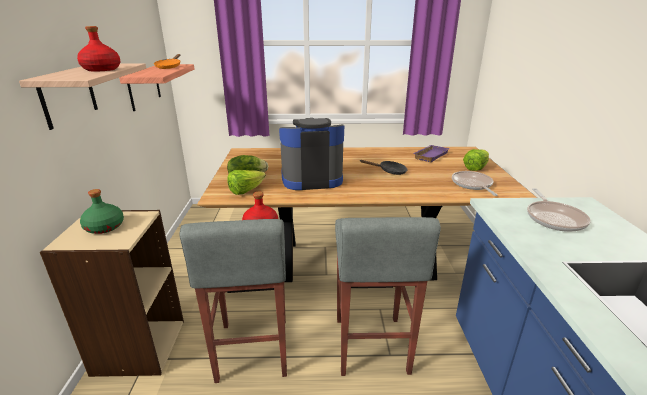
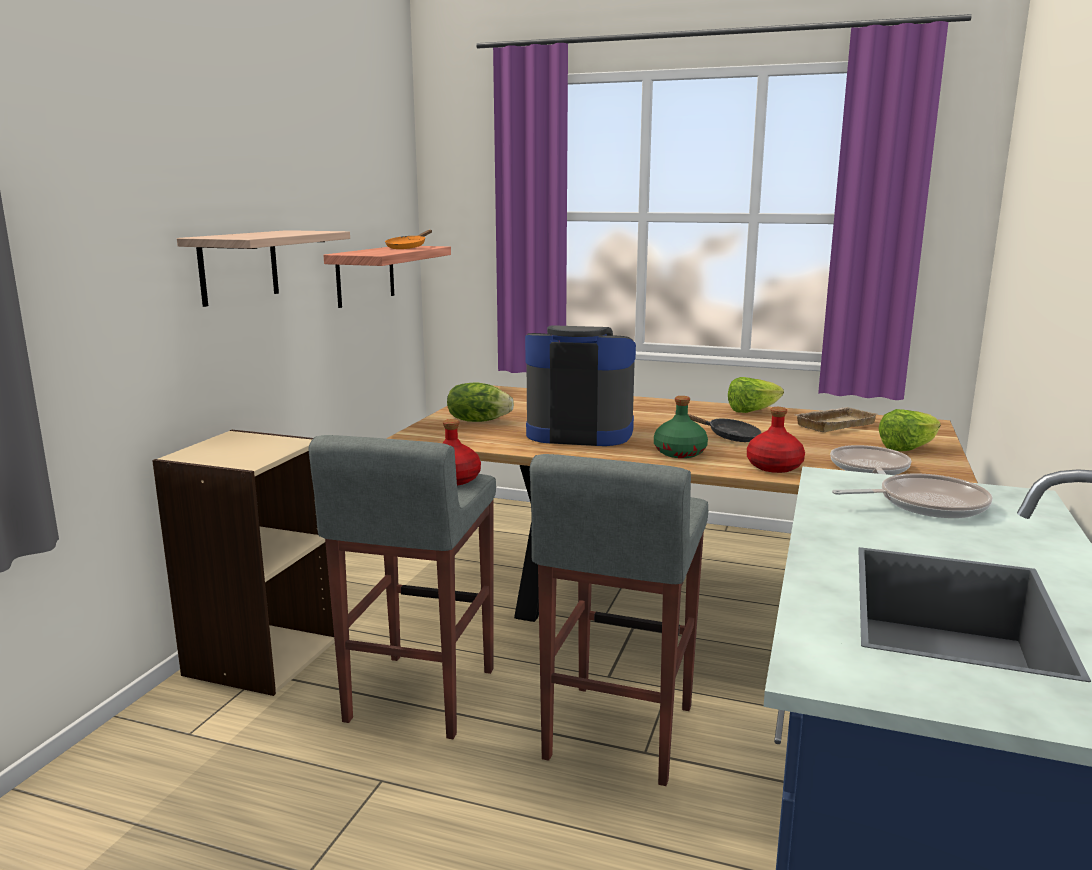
camera: 20 degrees right, 10 degrees down
(102, 69) = (283, 233): red bottle -> red bottle (774, 466)
(105, 227) = (240, 447): green bottle -> green bottle (680, 453)
(246, 191) = (462, 435): lettuce -> lettuce (752, 411)
(430, 155) = (833, 424): purple tray -> beige tray
(554, 218) = (926, 504): frying pan -> frying pan turned 120 degrees counterclockwise

